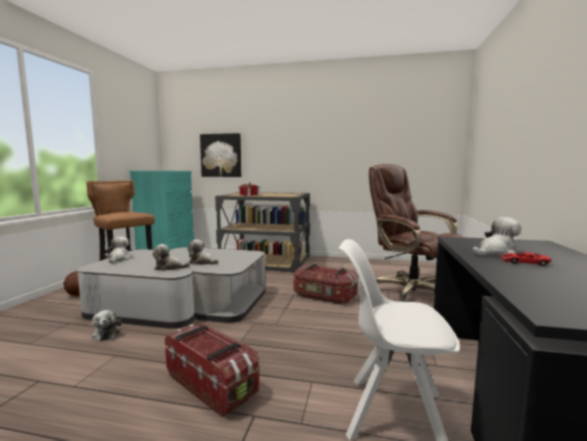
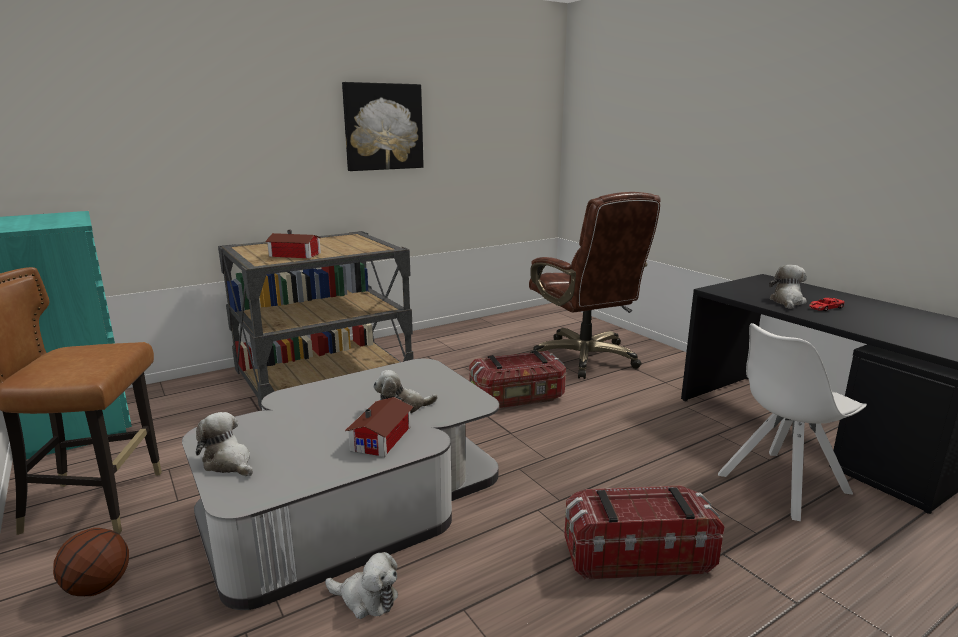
camera: 45 degrees left, 10 degrees up
(169, 268) = (384, 437): plush toy -> toy house
(221, 155) = (157, 167): picture -> picture (383, 127)
(412, 292) = (584, 357): brown office chair -> brown office chair turned 120 degrees counterclockwise

